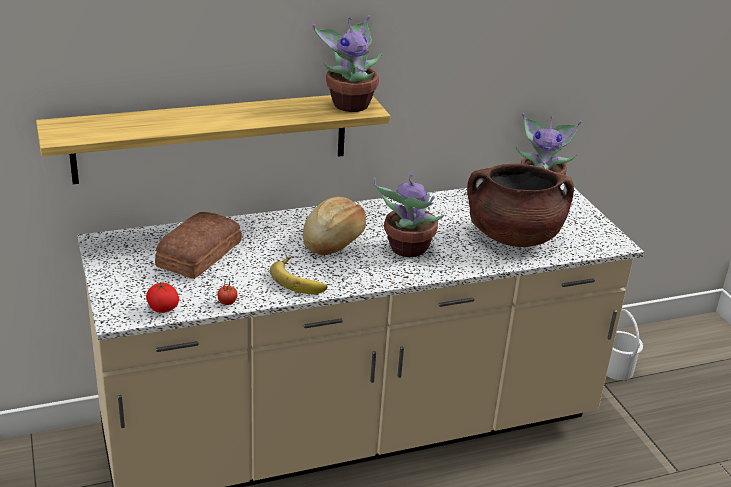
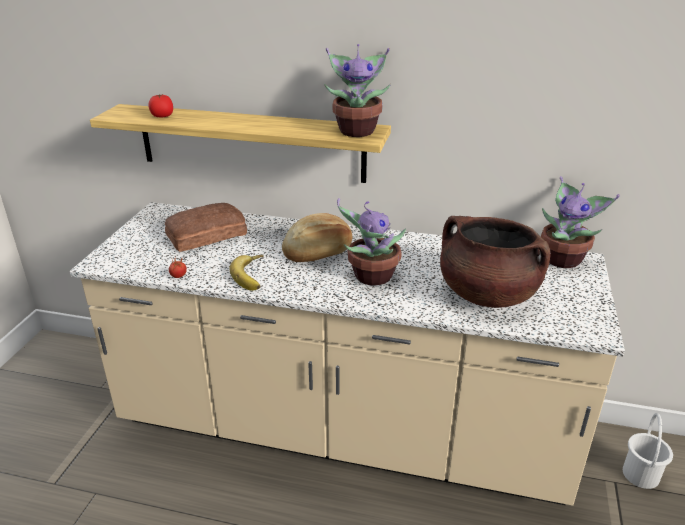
camera: 35 degrees right, 0 degrees up
(163, 308) = (131, 266): tomato -> tomato (162, 116)

